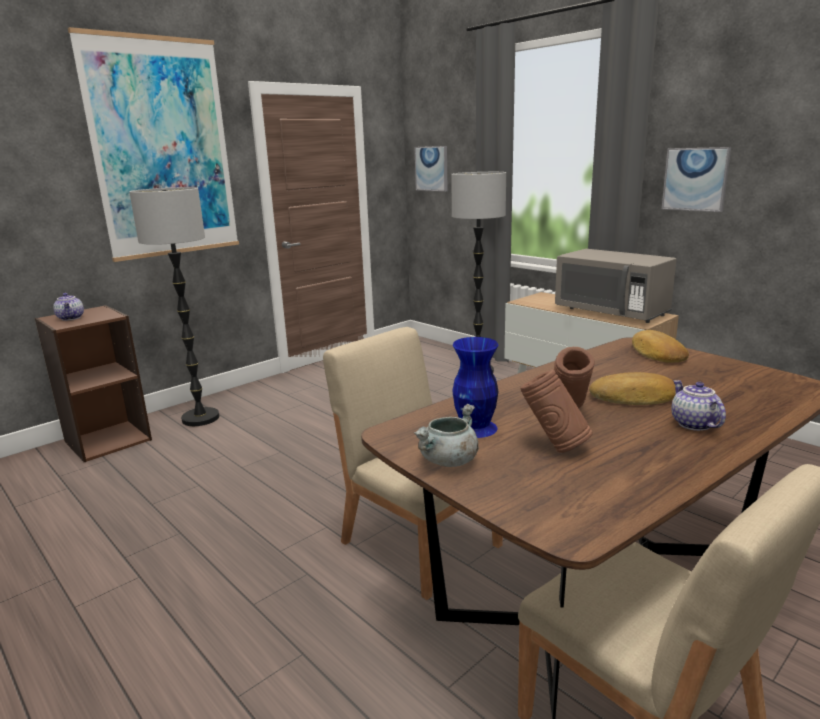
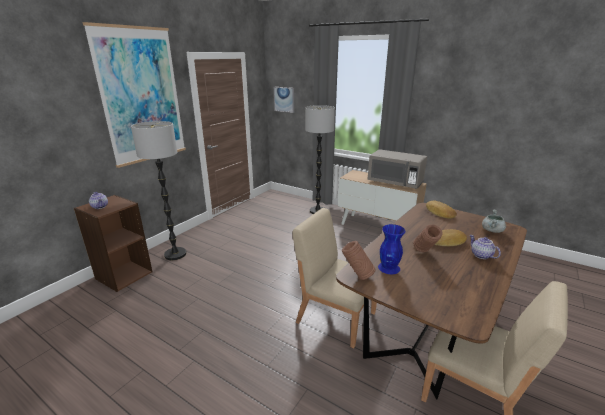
camera: 15 degrees left, 5 degrees up
(448, 461) = (391, 290): grey cooking pot -> grey cooking pot (492, 230)
(554, 447) = (432, 276): brown vase -> brown vase (357, 276)
(695, 179) = (434, 116): picture -> none

